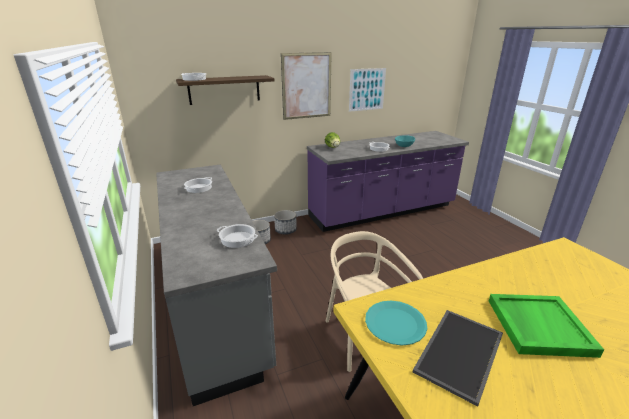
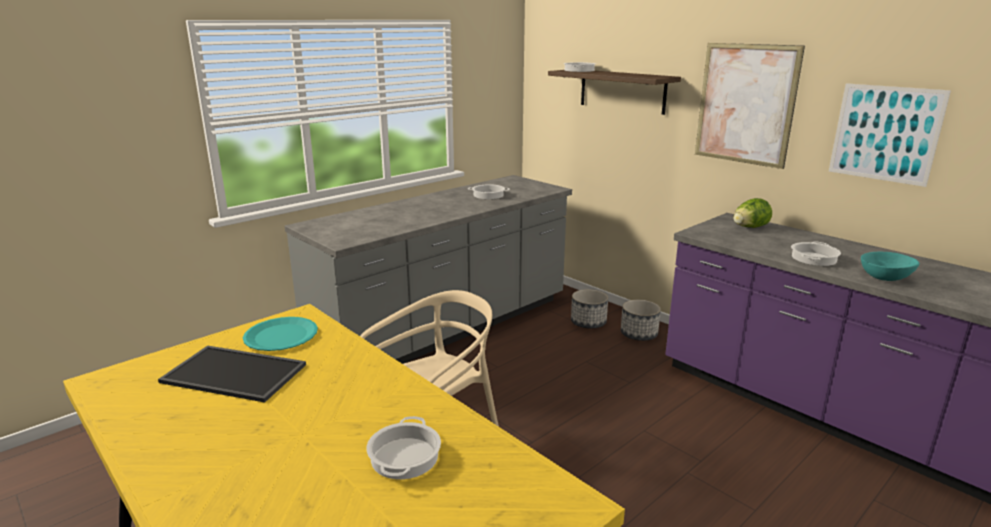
camera: 70 degrees right, 5 degrees down
(238, 239) = (380, 229): cooking pot -> cooking pot (405, 457)
(537, 326) = (285, 432): green tray -> none

